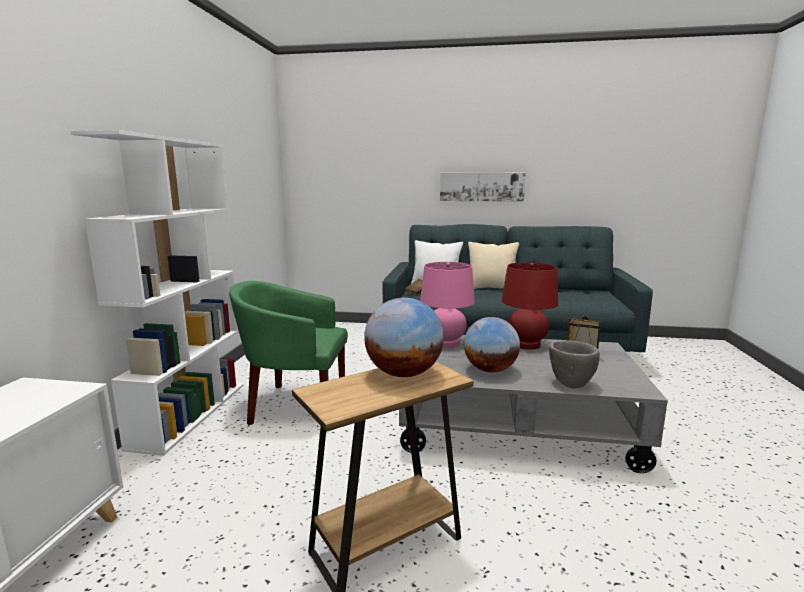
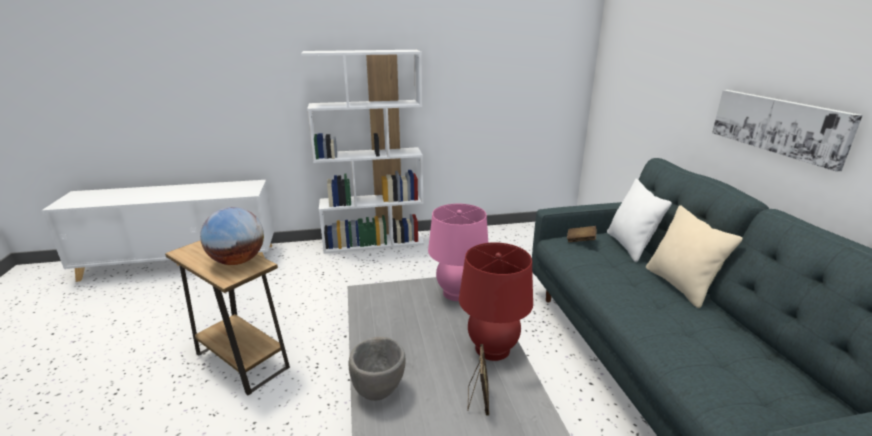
camera: 70 degrees right, 10 degrees up
(294, 405) = (405, 273): green armchair -> none
(490, 370) = (394, 329): globe -> none

